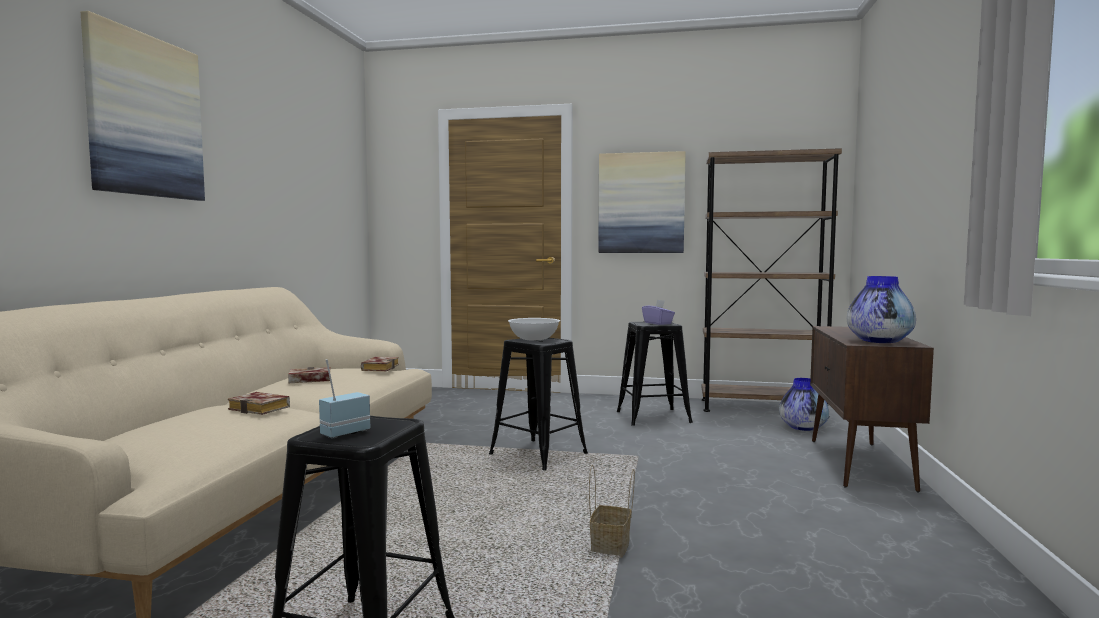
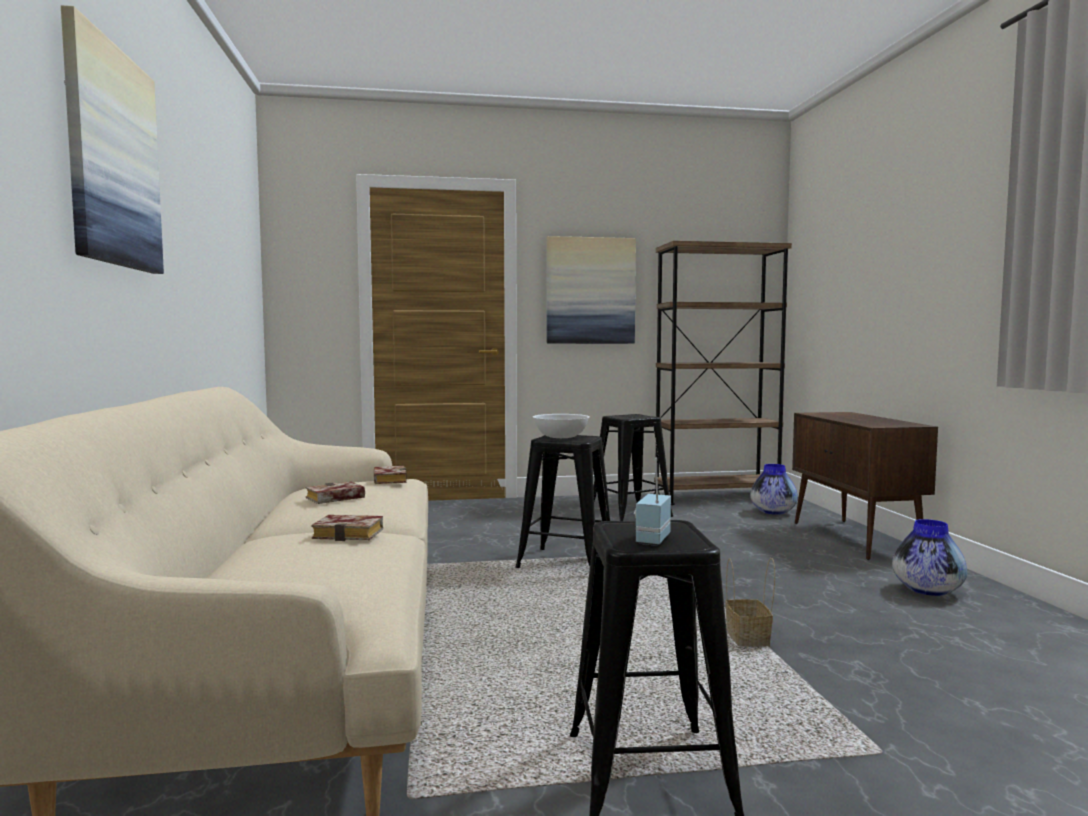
camera: 20 degrees left, 0 degrees up
(658, 323) = (635, 416): purple tissue box -> none
(879, 342) = (888, 424): vase -> vase (927, 591)

